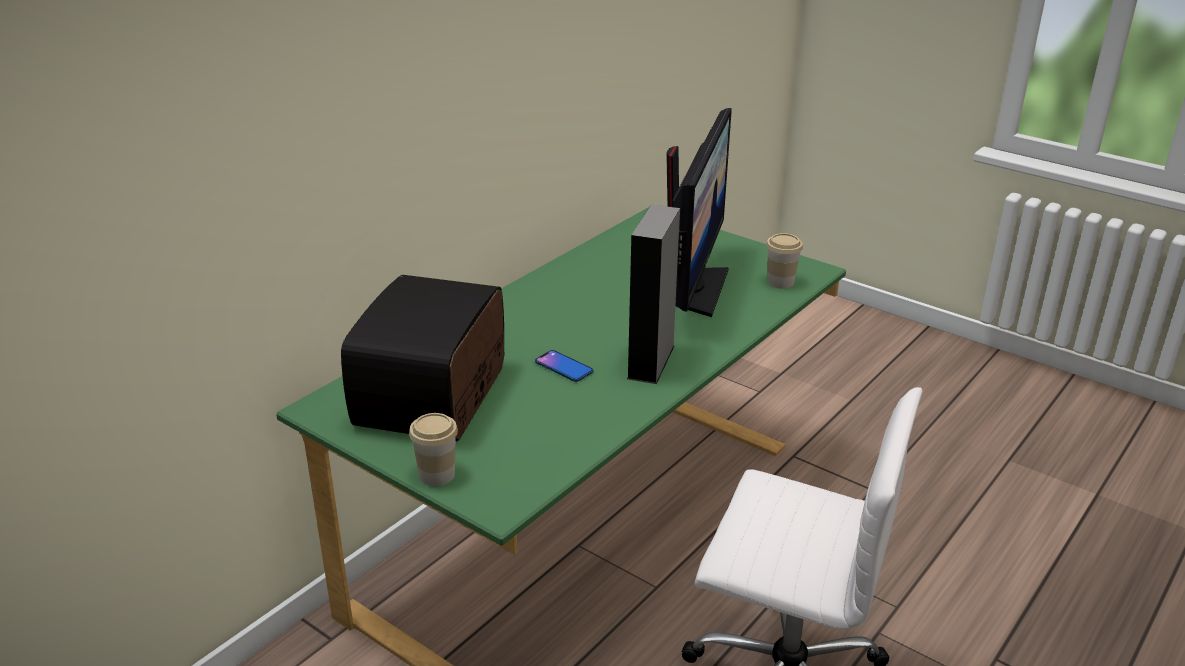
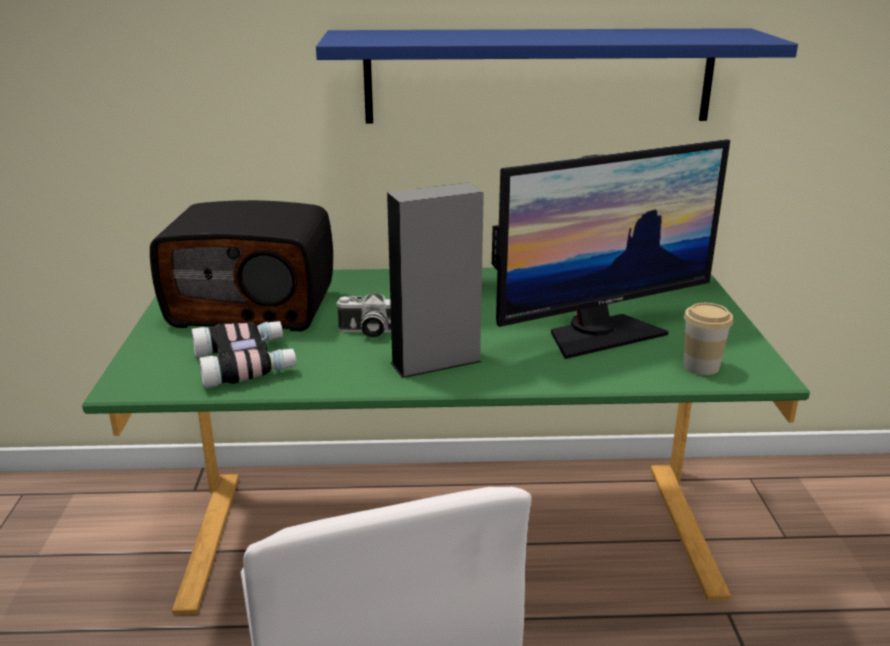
camera: 50 degrees right, 5 degrees down
(434, 397) = (254, 306): radio -> radio turned 150 degrees counterclockwise
(437, 475) = (146, 347): cup -> none
(539, 87) = (539, 76): none -> blue shelf
(539, 437) = (246, 363): none -> binoculars
(564, 367) = (369, 332): phone -> camera

